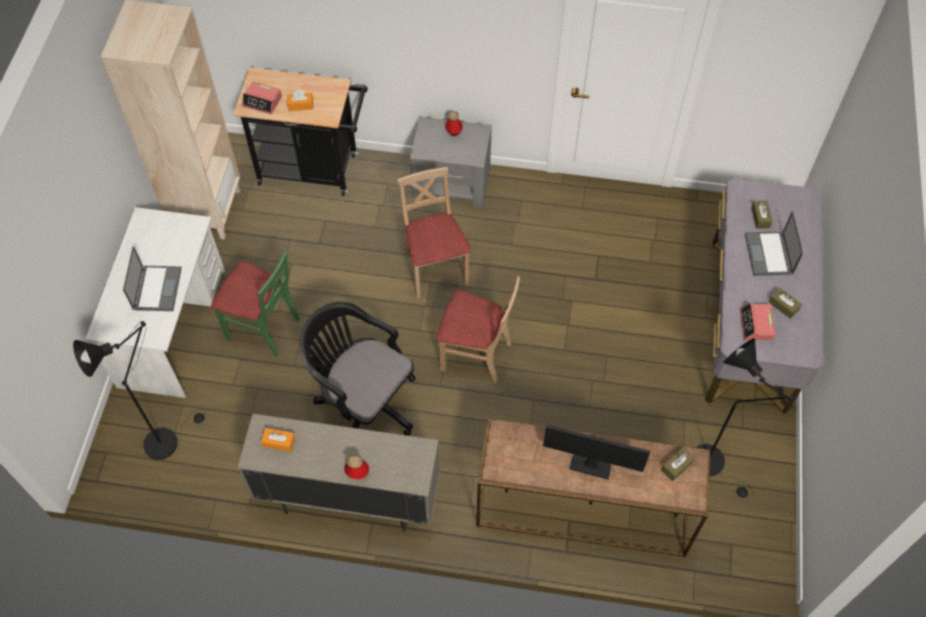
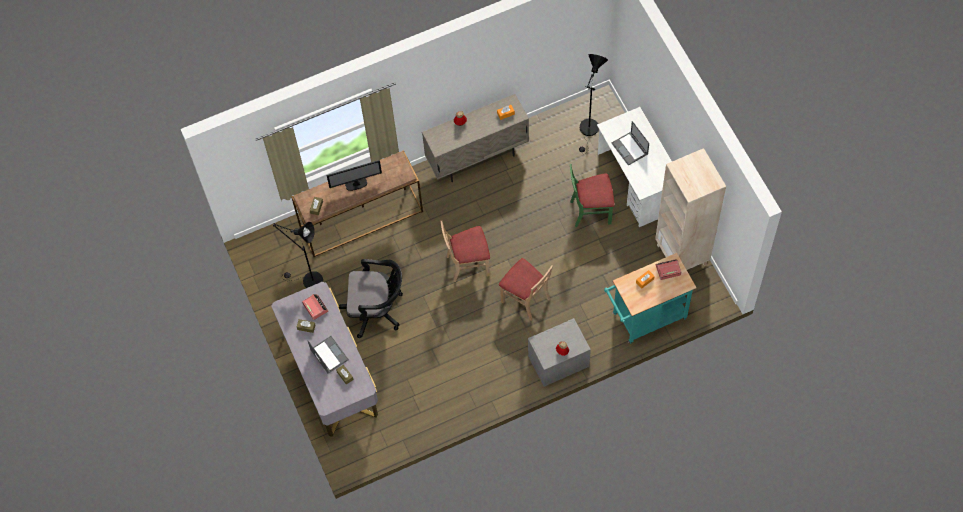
camera: 150 degrees right, 5 degrees up
(314, 169) = (645, 318): black cart -> turquoise cart
(363, 401) = (507, 206): black office chair -> black office chair (376, 310)

